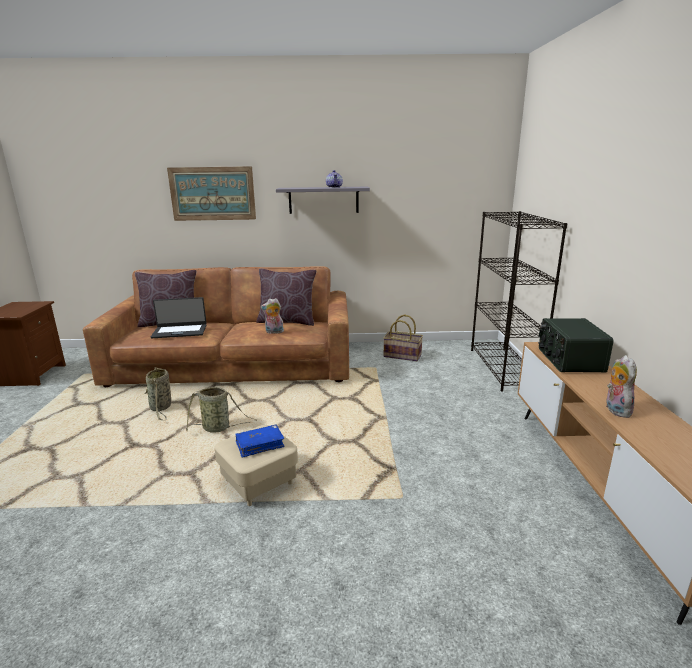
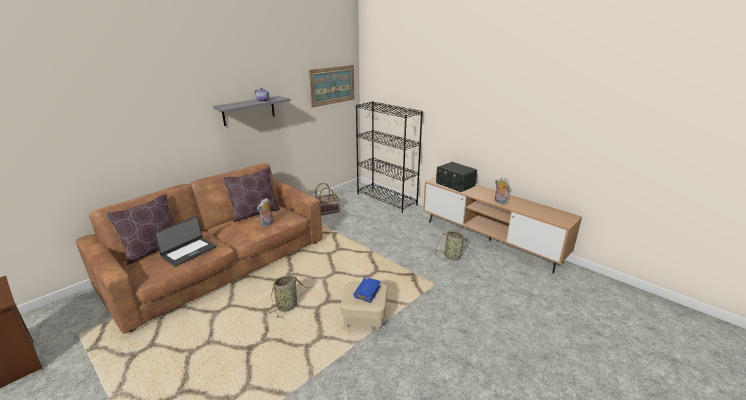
camera: 45 degrees left, 5 degrees up
(161, 408) = (220, 317): basket -> basket (453, 257)
(212, 193) = (153, 120): picture -> picture (332, 85)

